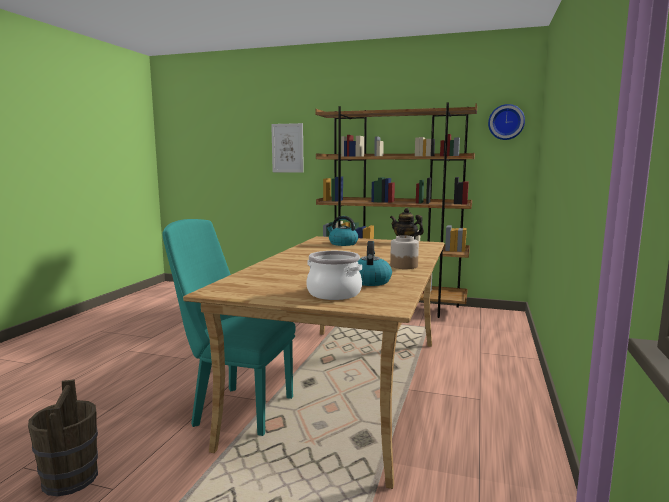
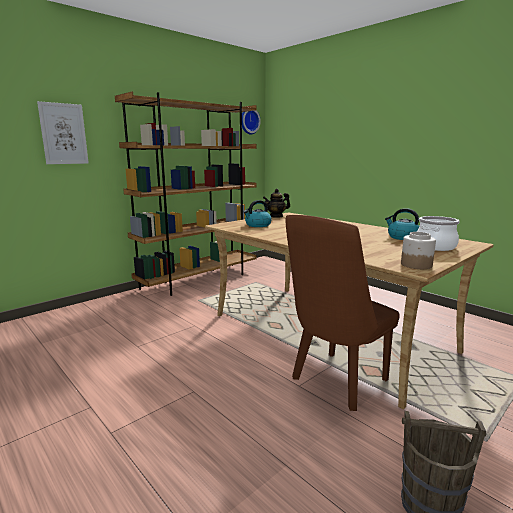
camera: 60 degrees left, 5 degrees up
(236, 409) = (335, 383): turquoise chair -> brown chair
(404, 266) = (361, 227): jar -> jar (415, 265)

